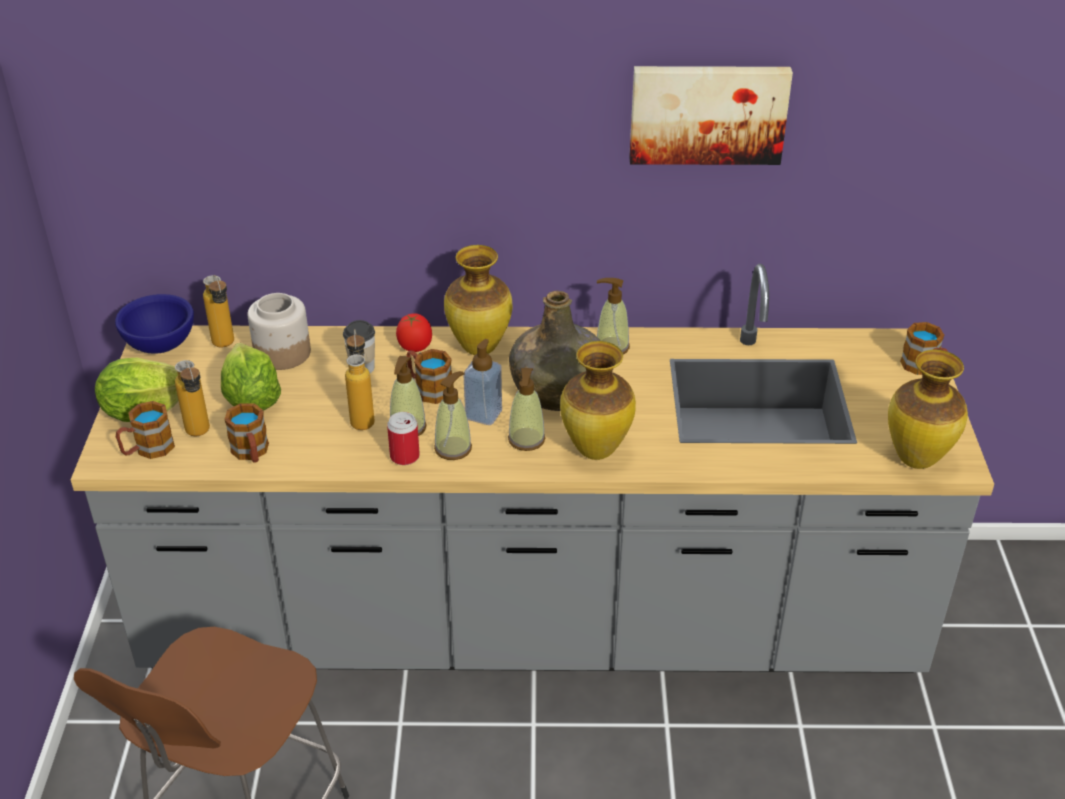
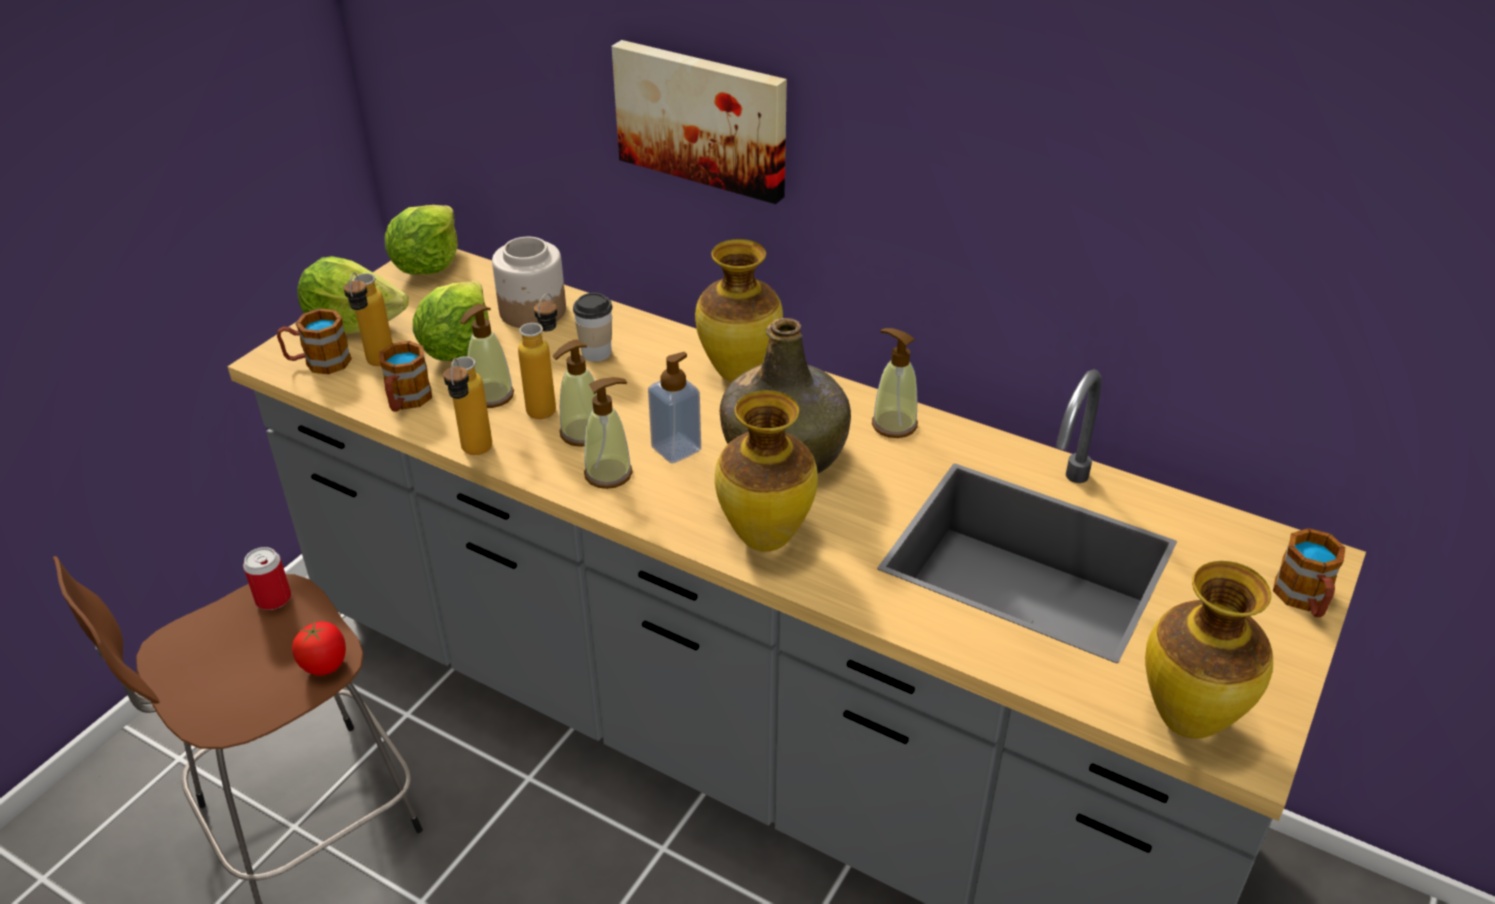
camera: 30 degrees right, 0 degrees up
(159, 346) = (427, 265): blue bowl -> lettuce
(226, 347) = (486, 286): bottle -> bottle (474, 455)
(404, 456) = (550, 463): can -> can (273, 599)
(415, 347) = (671, 349): tomato -> tomato (325, 664)
(428, 389) = (643, 399): mug -> none
(526, 440) = (697, 495): soap dispenser -> soap dispenser (491, 396)
(708, 113) = (1067, 134): picture -> picture (703, 118)

